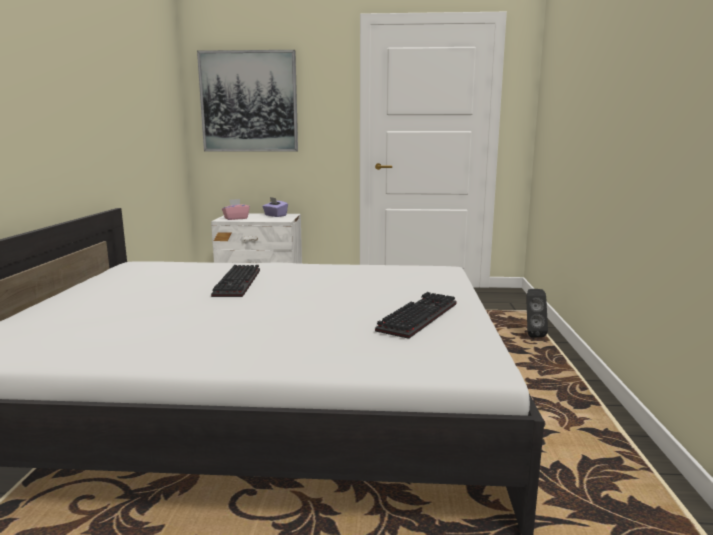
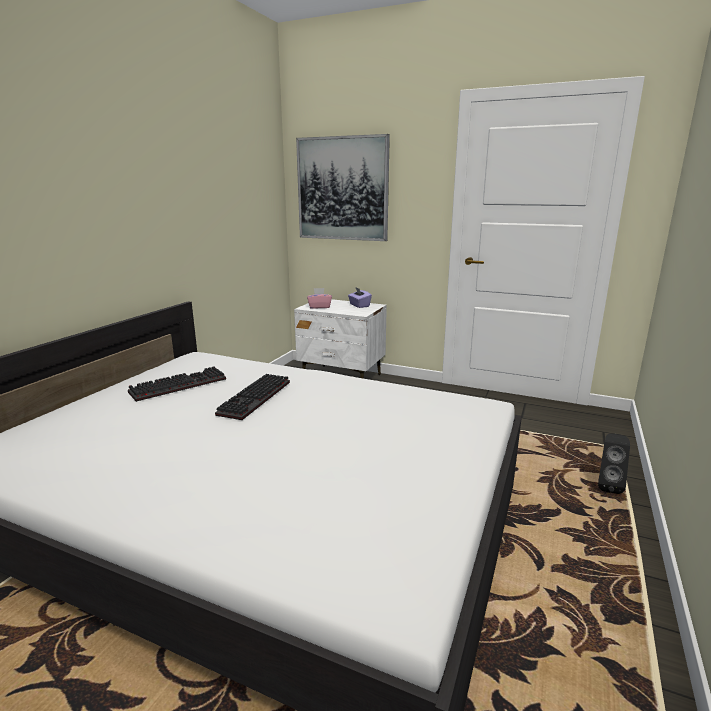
camera: 20 degrees right, 5 degrees up
(417, 316) = (392, 486): keyboard -> keyboard (179, 385)

